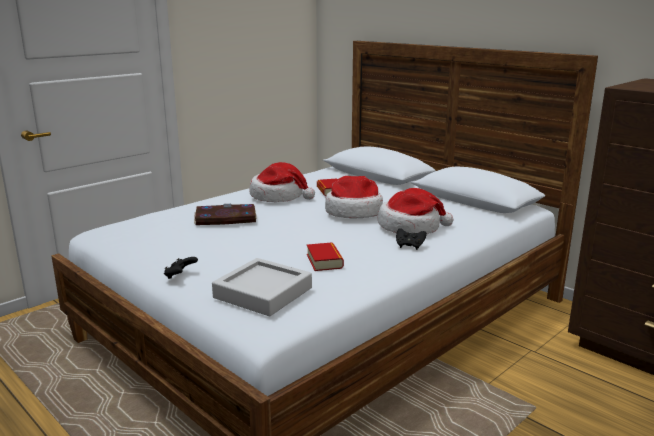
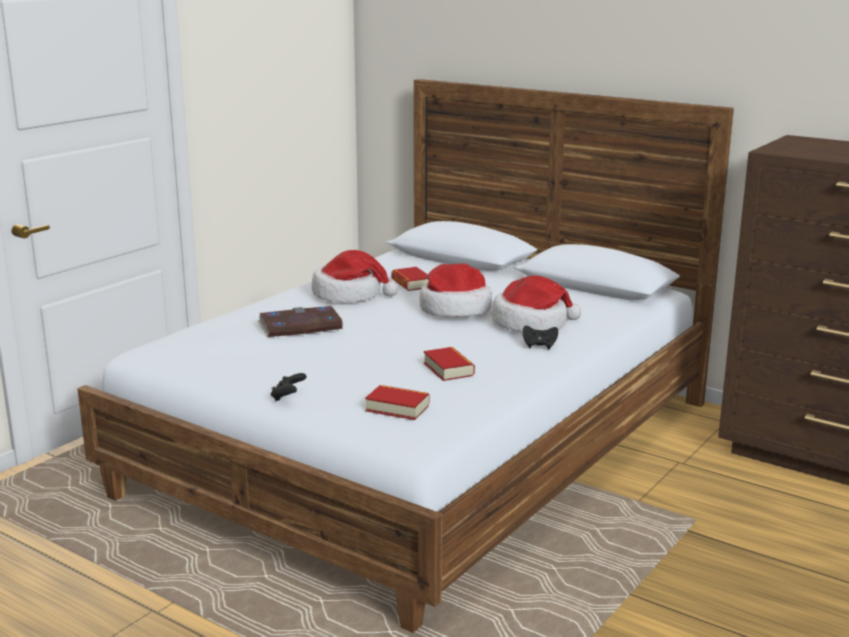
camera: 10 degrees left, 0 degrees up
(263, 293) = (397, 408): grey tray -> book

